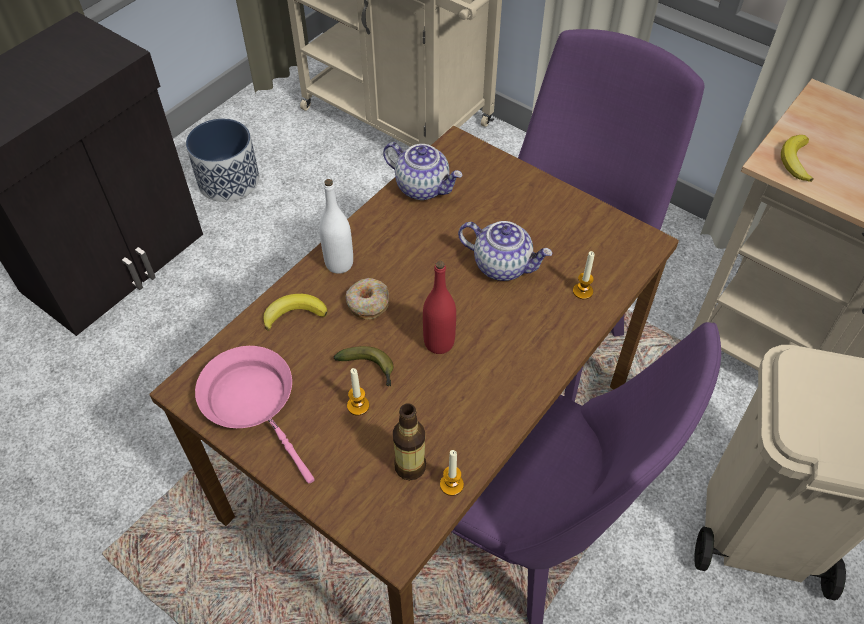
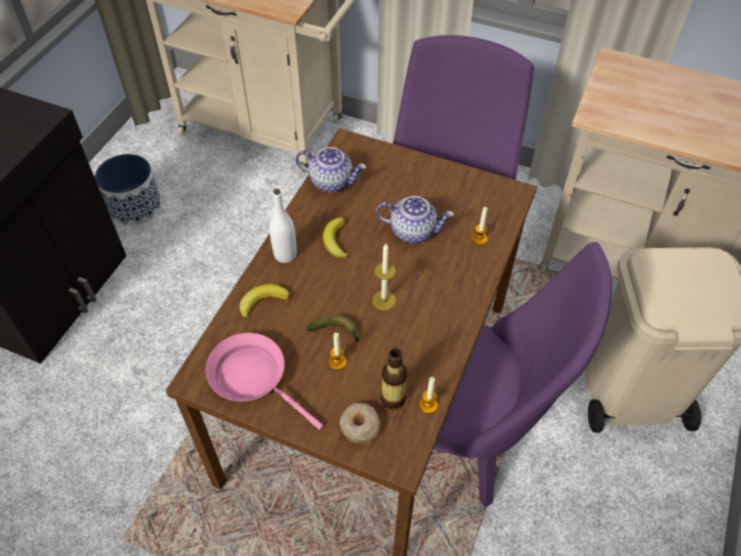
camera: 15 degrees left, 0 degrees up
(367, 303) = (318, 281): donut -> donut (359, 427)
(439, 343) = (384, 300): red bottle -> candle
(795, 161) = (608, 111): banana -> banana (335, 241)

